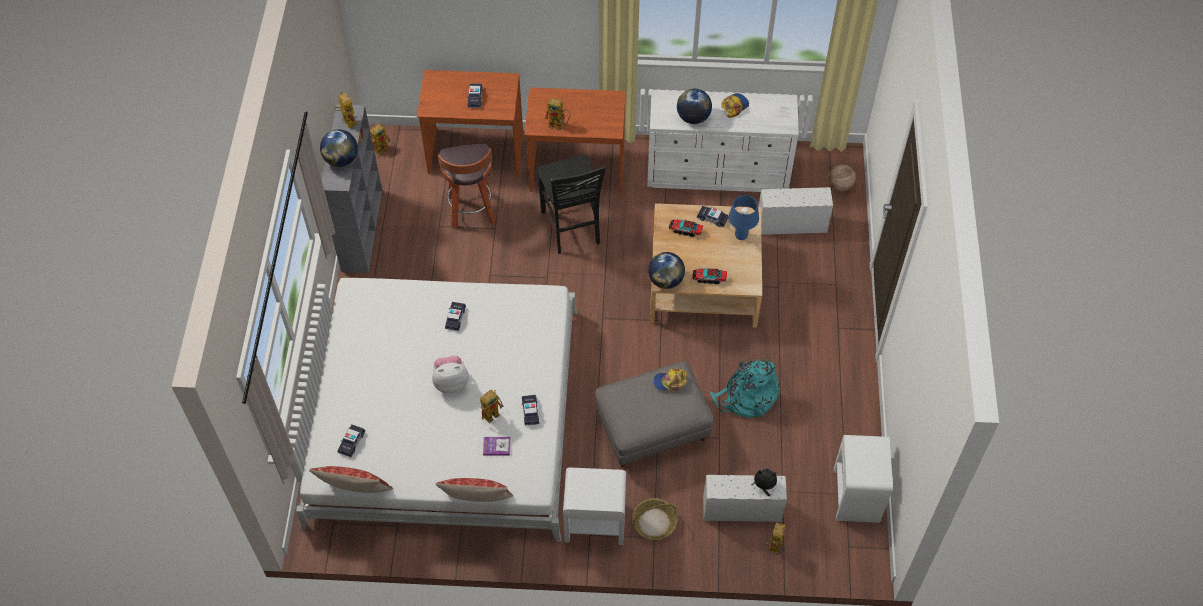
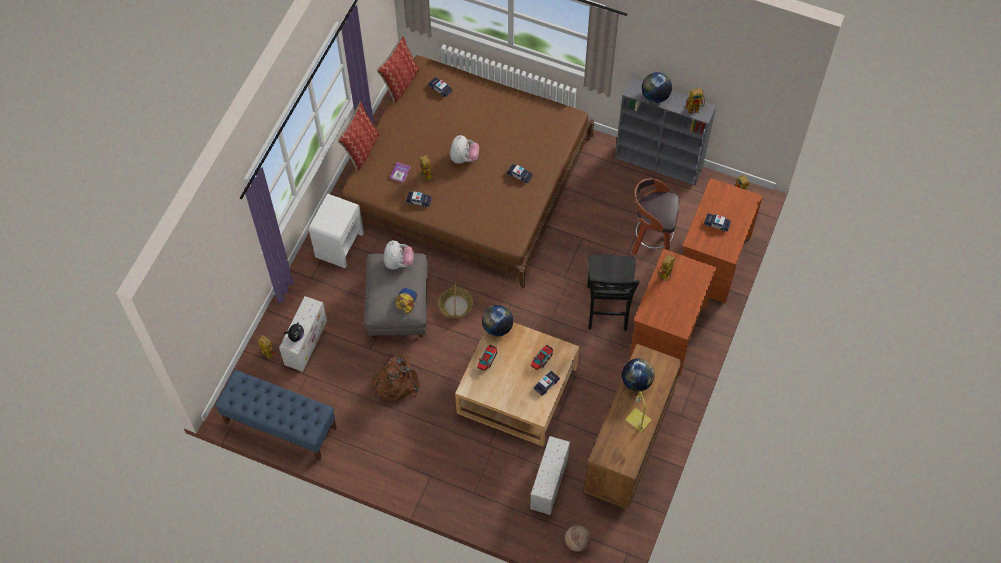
camera: 110 degrees right, 5 degrees up
(446, 415) = (467, 177): white bed -> brown bed
(571, 228) = (607, 309): black chair -> black chair turned 90 degrees counterclockwise
(622, 408) = (398, 262): none -> plush toy
(654, 523) = (322, 281): basket -> basket (455, 305)
(718, 172) = (628, 445): white dresser -> brown dresser
(734, 106) = (638, 420): cap -> yellow table lamp
(740, 236) = (520, 399): blue table lamp -> none
(746, 397) = (396, 381): turquoise backpack -> brown backpack
(856, 495) = (280, 425): white nightstand -> blue bench

